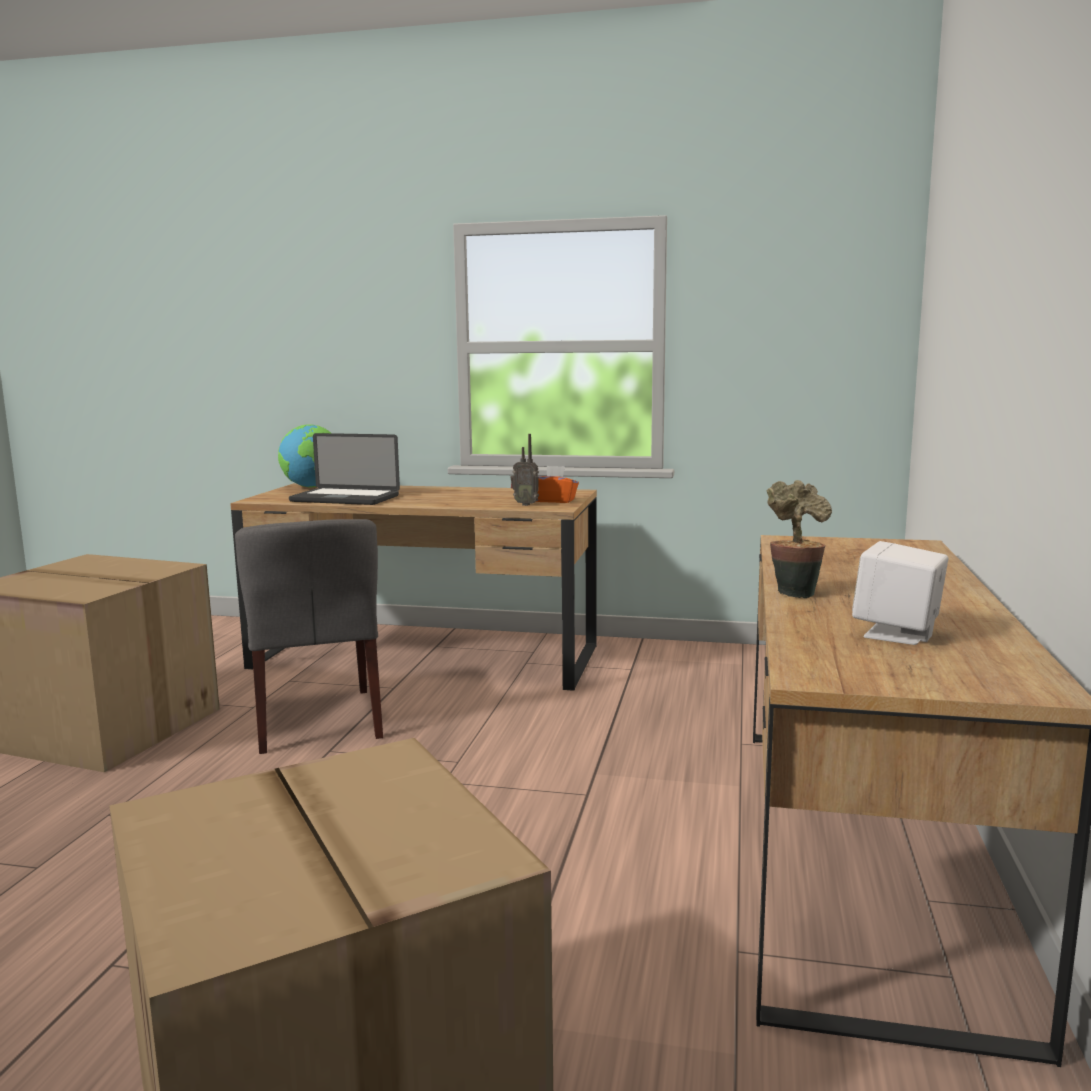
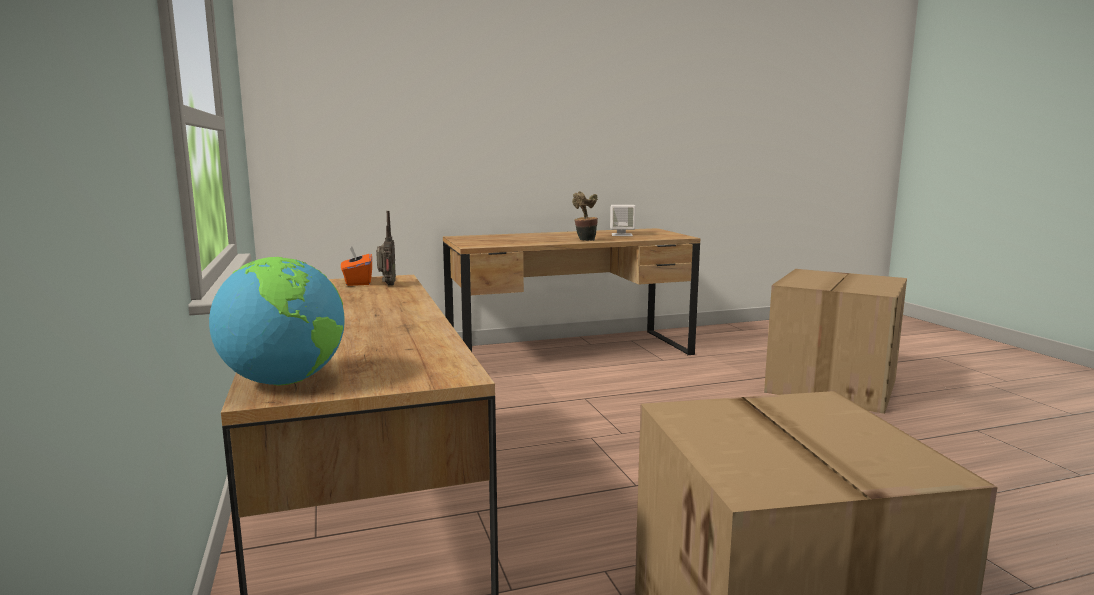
camera: 120 degrees left, 0 degrees up
(318, 720) = (591, 515): grey chair -> none
(345, 499) = (402, 338): laptop -> none

